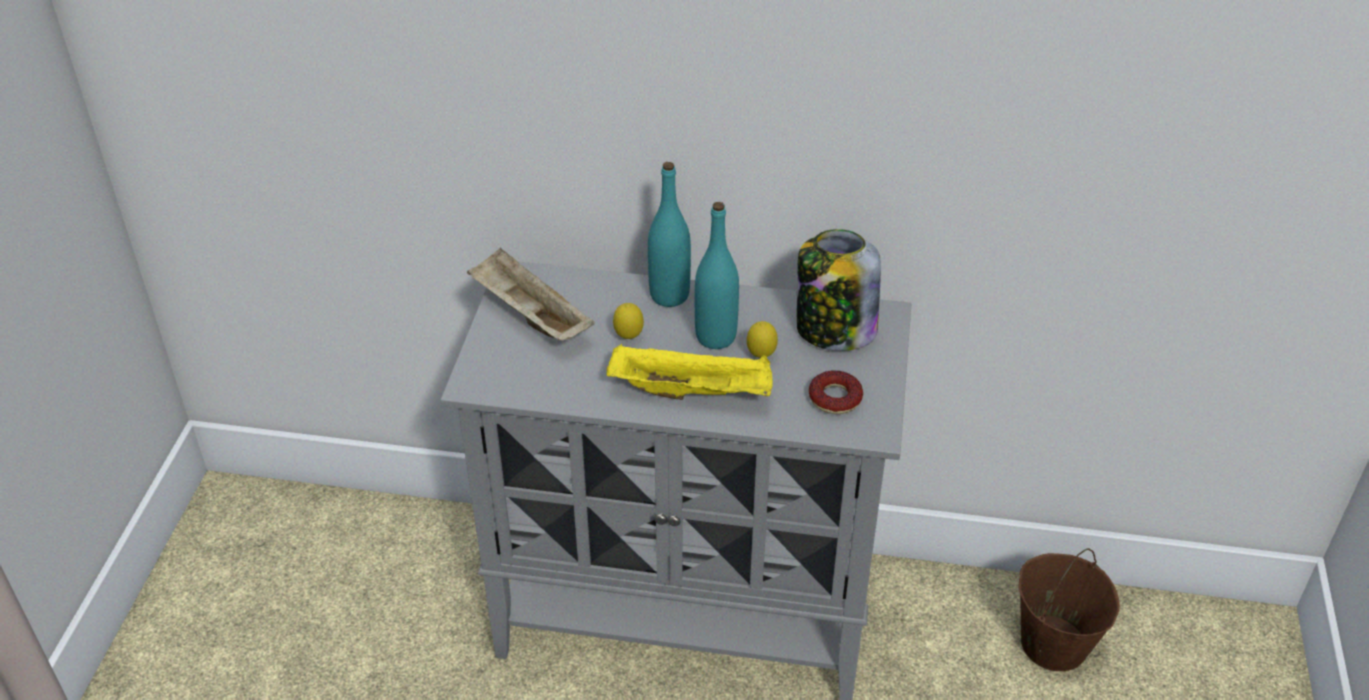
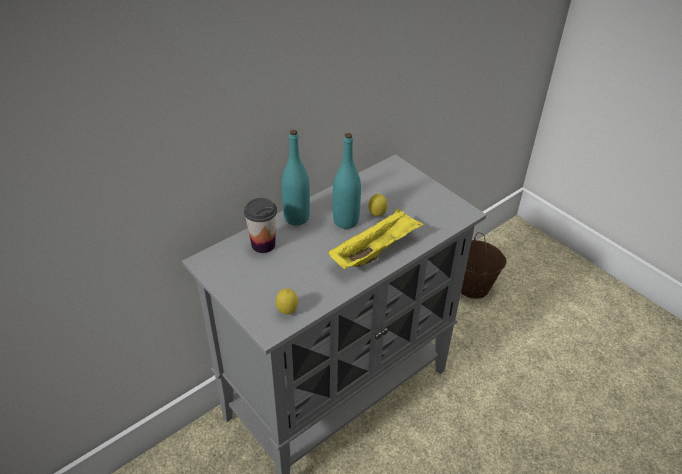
camera: 50 degrees left, 0 degrees up
(529, 316) = (245, 275): beige tray -> none
(592, 299) = (263, 245): none -> cup
(628, 337) = (309, 249): lemon -> lemon (287, 312)
(834, 330) = (386, 184): jar -> none
(835, 398) = (431, 211): donut -> none

